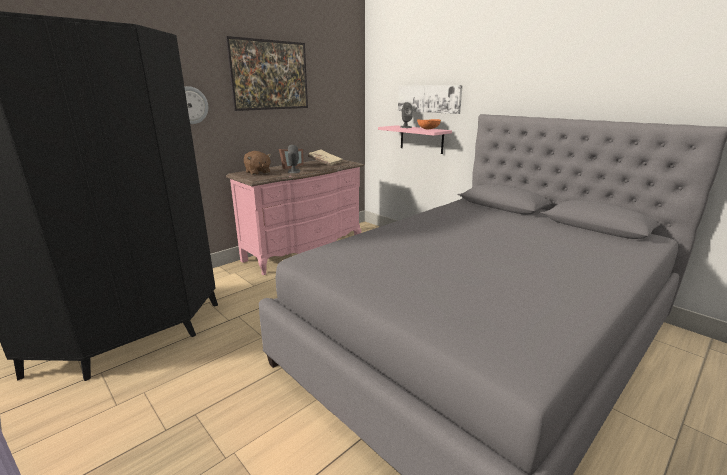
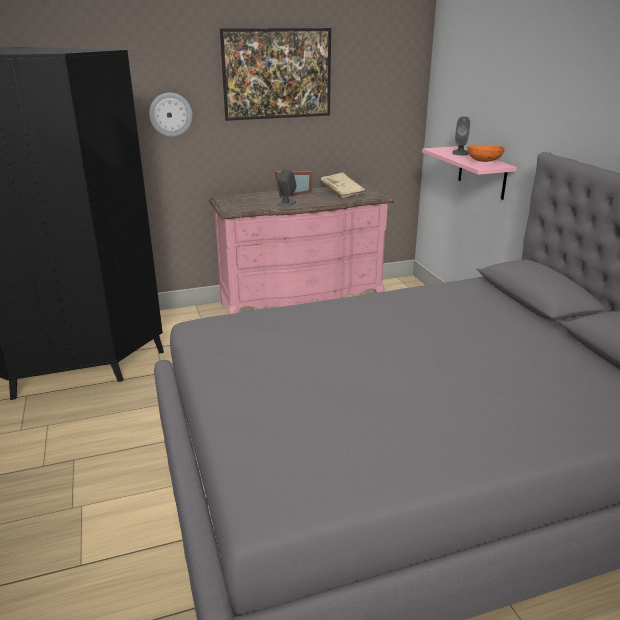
camera: 25 degrees right, 5 degrees up
(257, 172) = (244, 199): brown plush toy -> none
(428, 98) = (495, 114): picture -> none

